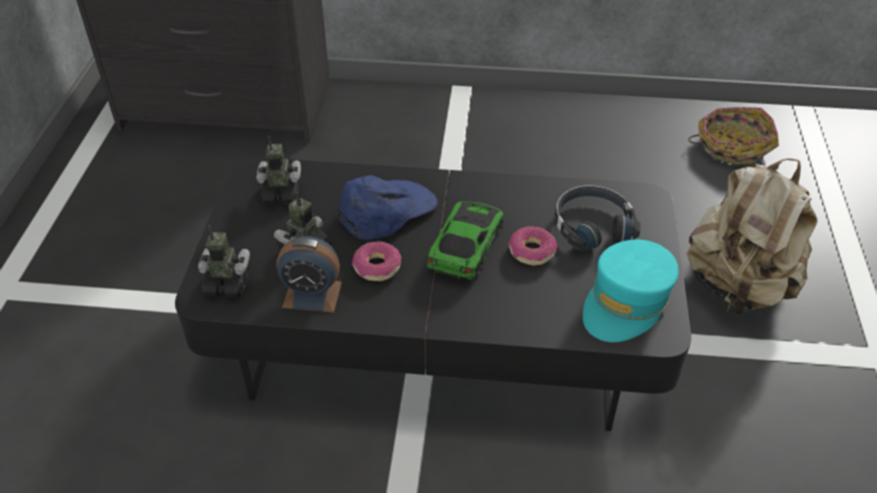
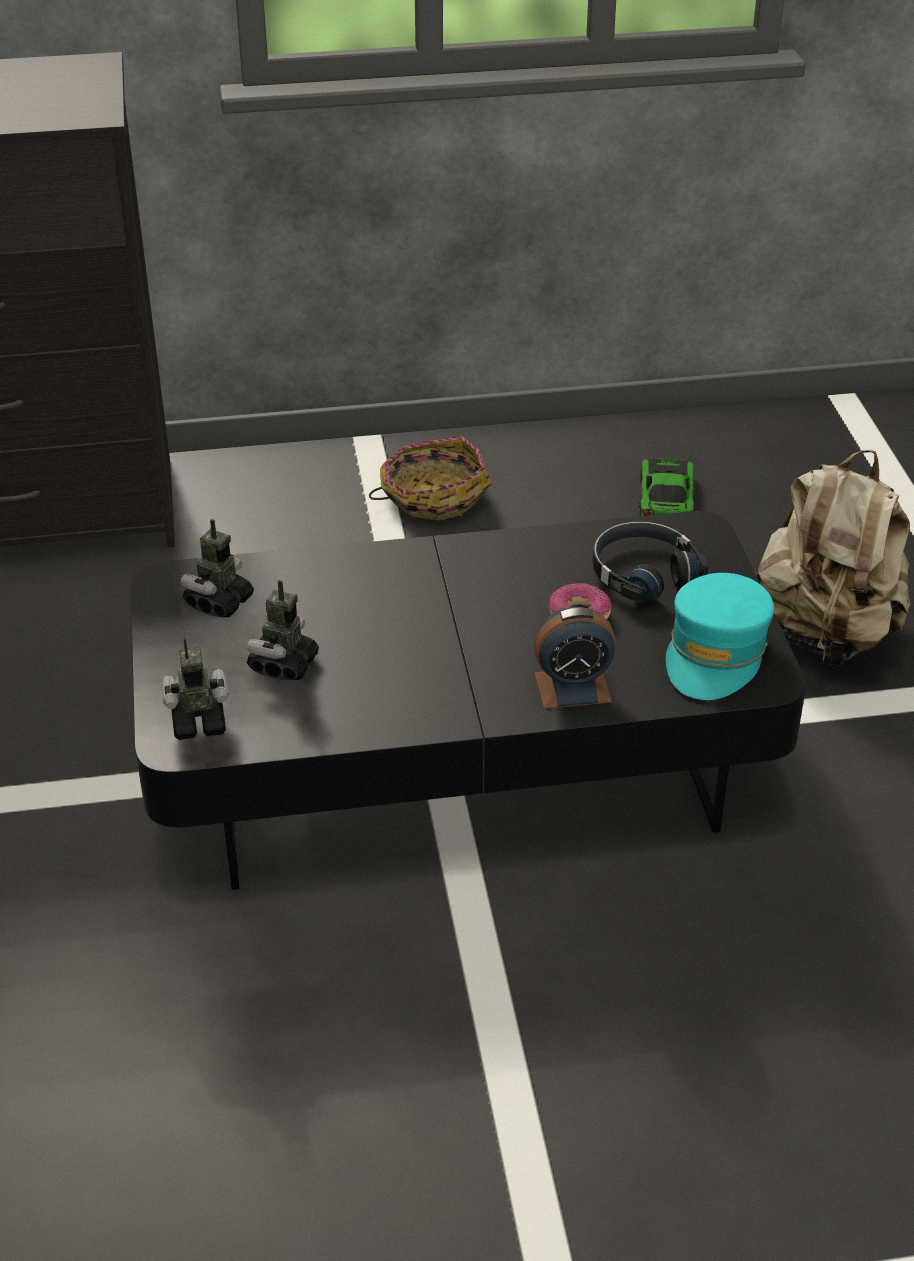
camera: 15 degrees left, 5 degrees down
(281, 194) = (219, 602): toy robot -> toy robot turned 45 degrees counterclockwise
(312, 294) = (318, 714): alarm clock -> alarm clock (572, 687)
(376, 267) = (388, 668): donut -> none
(386, 211) = (371, 599): blue cap -> none
(466, 245) = (493, 622): toy car -> toy car (666, 499)
(731, 146) = (764, 460): basket -> basket (432, 495)

